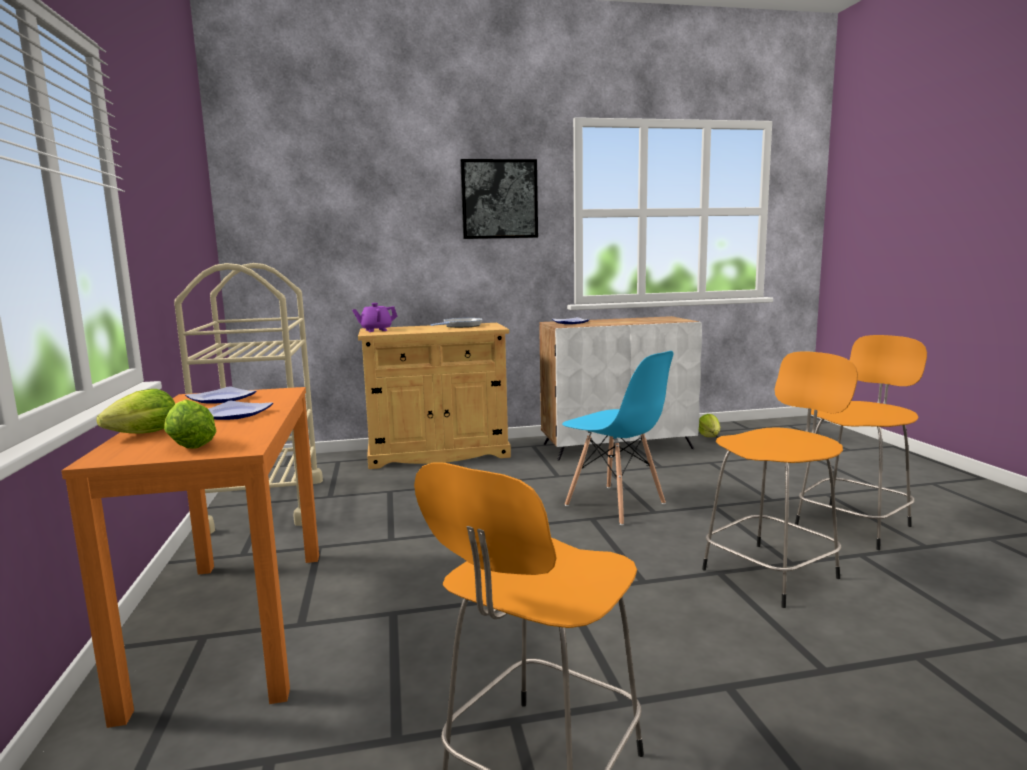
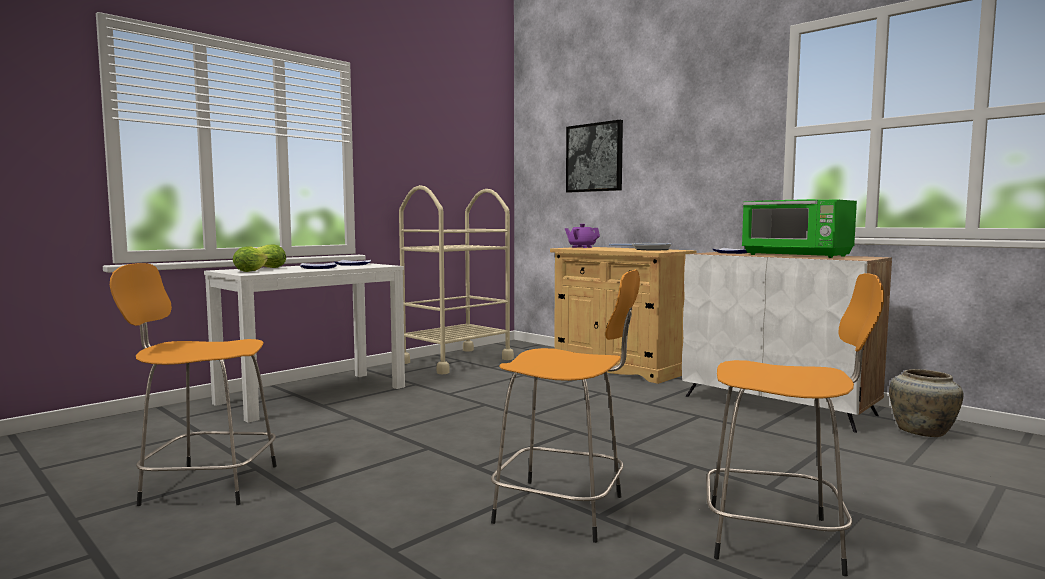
camera: 55 degrees right, 5 degrees down
(236, 622) = (313, 395): orange console table -> white console table
(499, 199) = (707, 125): picture -> picture (594, 157)
(615, 505) = (618, 432): blue chair -> none
(628, 321) = (797, 255): none -> green microwave
(710, 437) = (923, 432): lettuce -> beige vase

